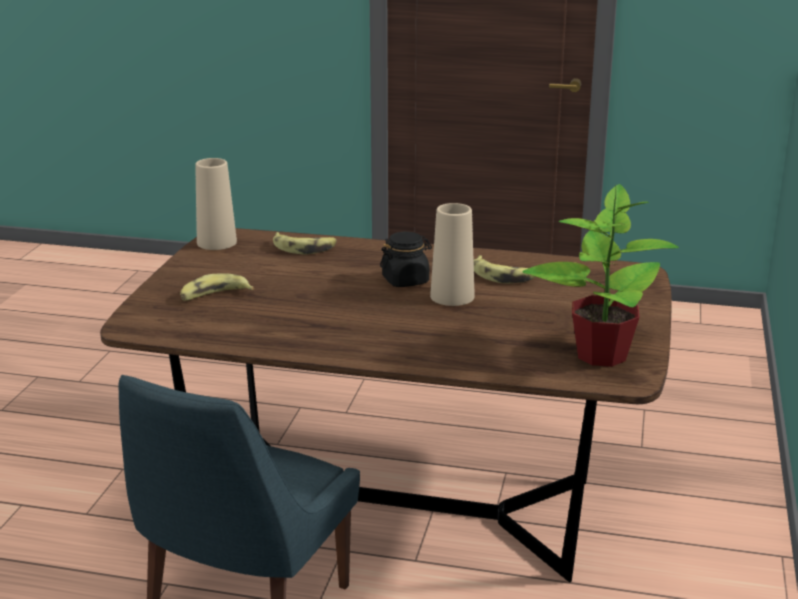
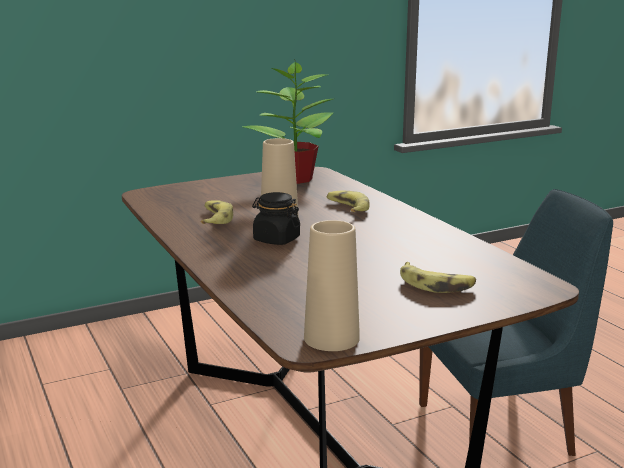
camera: 130 degrees left, 5 degrees down
(304, 248) = (273, 293): banana -> banana (347, 208)

